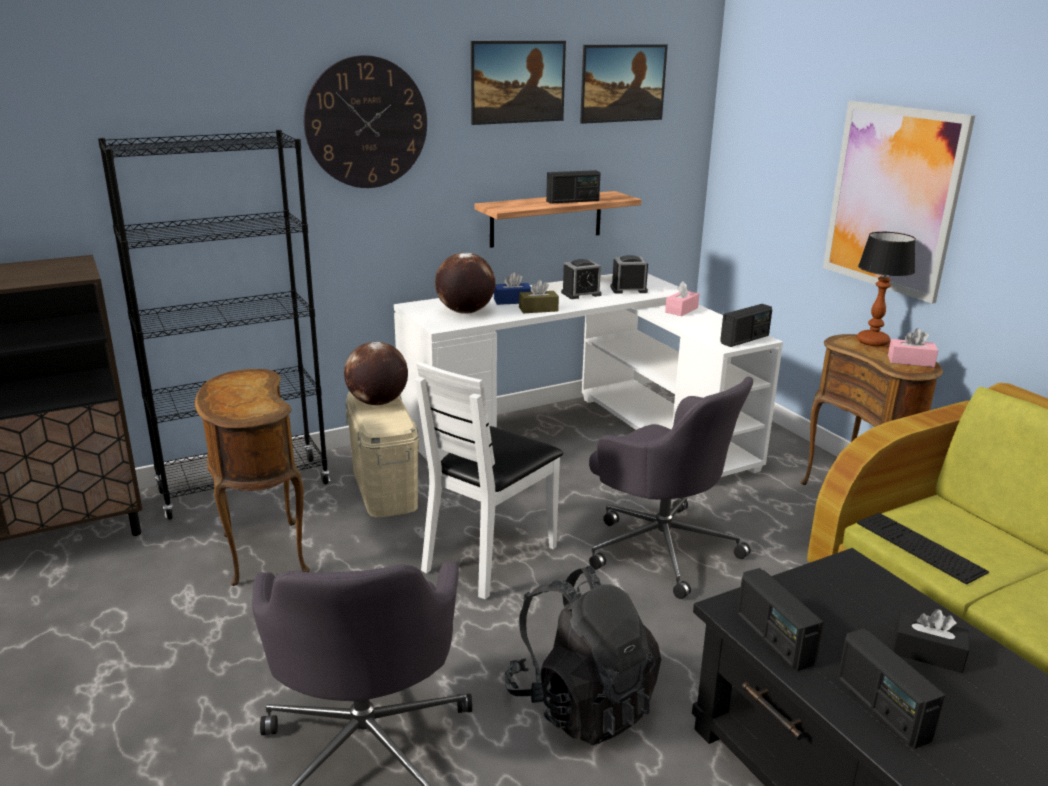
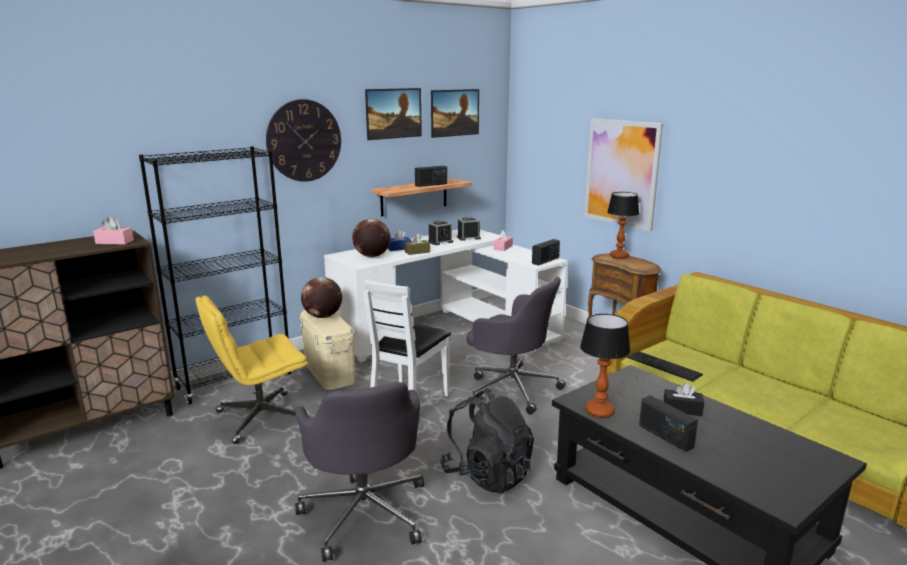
camera: 10 degrees left, 5 degrees down
(261, 554) = (260, 418): brown side table -> yellow office chair
(773, 638) = (600, 411): radio -> table lamp
(910, 361) = (642, 265): pink tissue box -> pink tissue box (114, 242)

